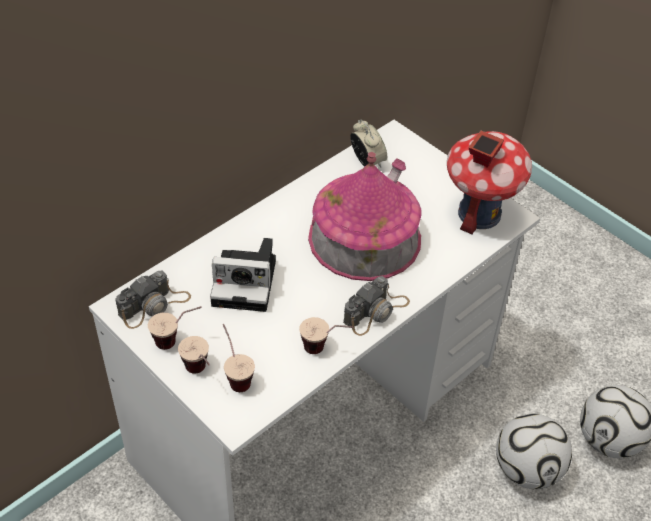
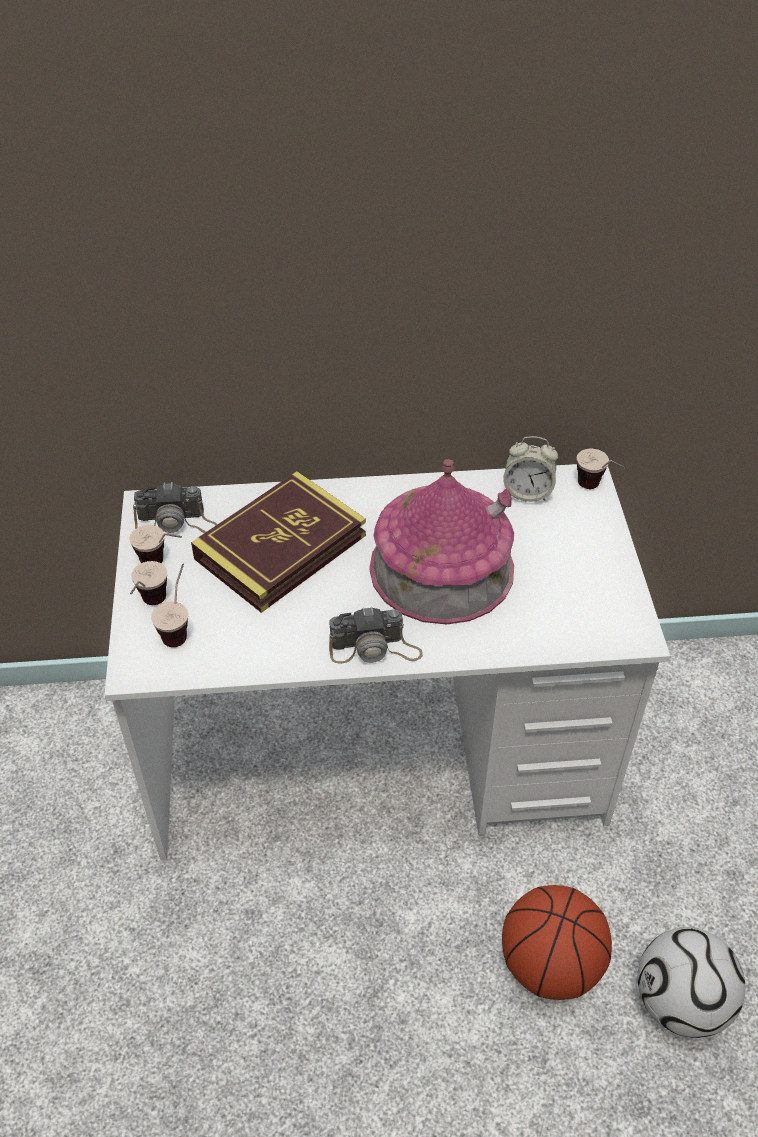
camera: 40 degrees right, 0 degrees up
(247, 282) = (280, 547): camera -> book
(325, 350) = (284, 655): cup -> cup (597, 490)
(367, 162) = (527, 492): alarm clock -> alarm clock turned 90 degrees clockwise
(479, 214) = (598, 611): toy house -> none
(527, 469) = (549, 964): football -> basketball

